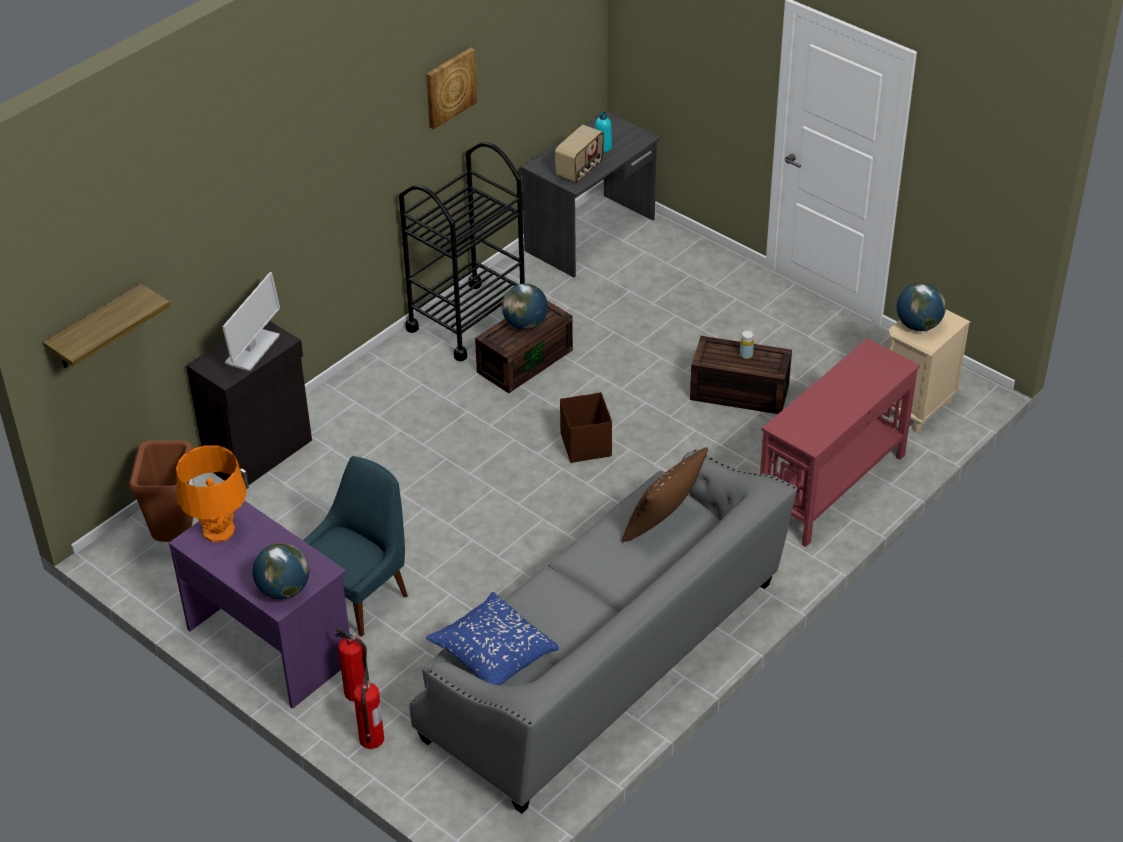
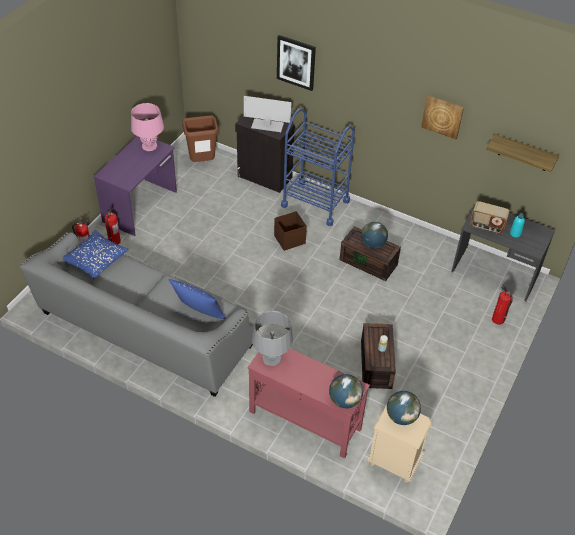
camera: 75 degrees right, 5 degrees up
(96, 328) = (211, 50): shelf -> shelf (523, 153)
(219, 530) = (149, 146): orange table lamp -> pink table lamp
(240, 205) = (296, 62): none -> picture
(283, 590) = (113, 174): globe -> globe (344, 400)
(359, 399) = (315, 203): none -> blue cart
(359, 596) = (176, 230): blue chair -> none
(467, 320) = (393, 233): black cart -> none
(586, 444) = (308, 299): brown storage box -> brown storage box (290, 240)
(663, 523) = (198, 313): brown pillow -> blue pillow
(682, 253) = (498, 319): none -> fire extinguisher
(802, 428) = (271, 358): none -> grey table lamp

